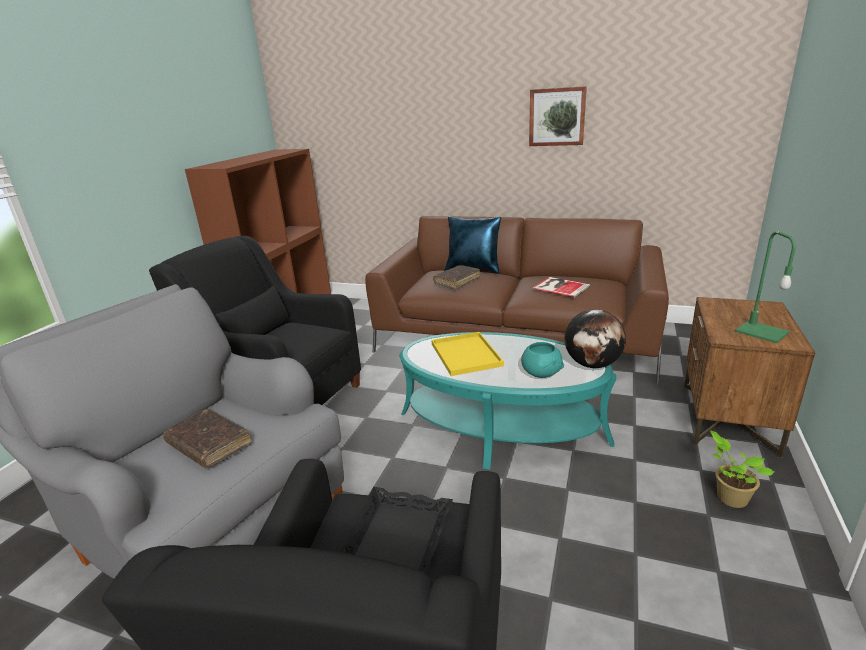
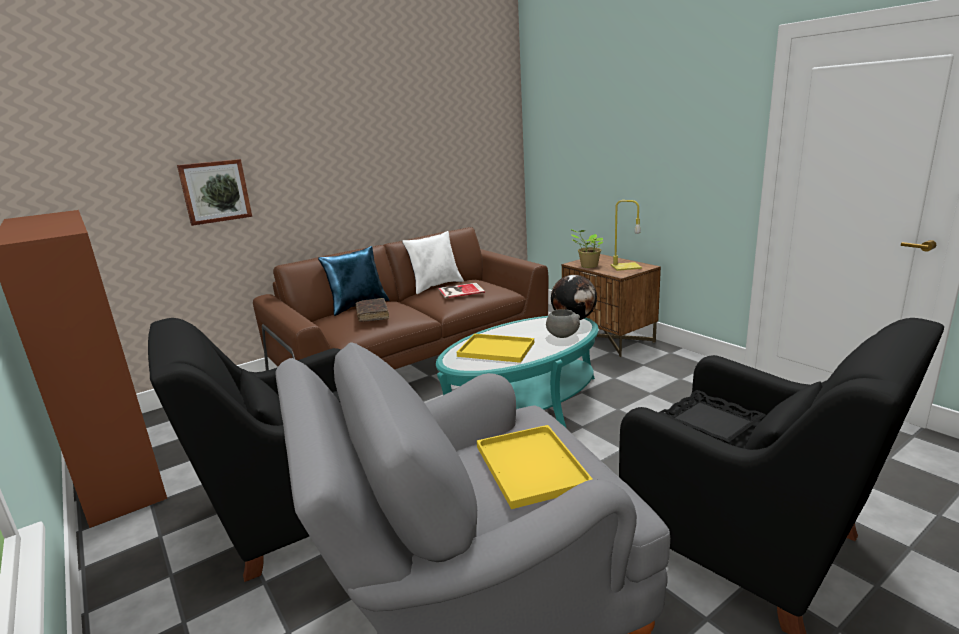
camera: 55 degrees left, 5 degrees down
(209, 445) = (533, 467): brown book -> yellow tray
(541, 373) = (562, 335): turquoise bowl -> grey bowl
(557, 117) = (382, 149): picture -> picture (215, 191)
(561, 274) = (435, 286): none -> white pillow
(729, 497) = (672, 367): potted plant -> potted plant (588, 266)
(760, 332) = (625, 267): green table lamp -> yellow table lamp

